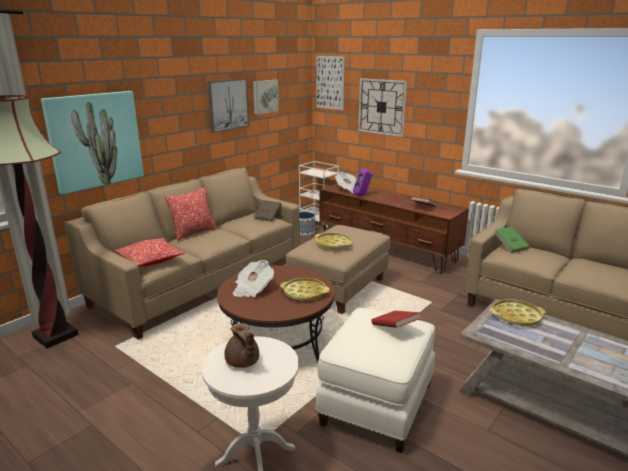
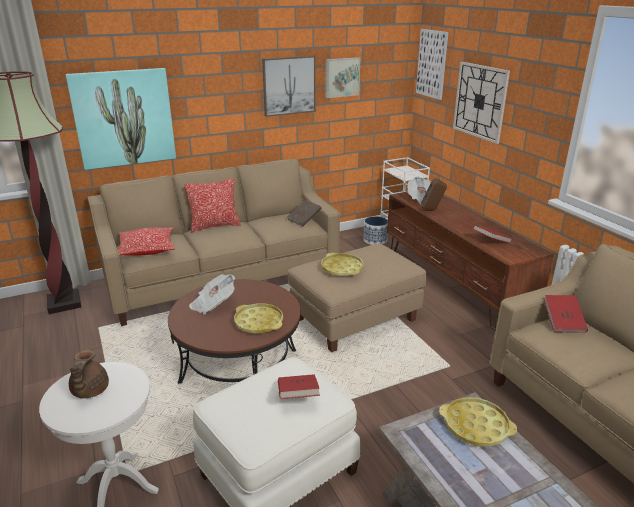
camera: 25 degrees right, 5 degrees up
(362, 195) = (432, 210): purple speaker -> brown speaker
(510, 246) = (563, 322): green book -> red book

